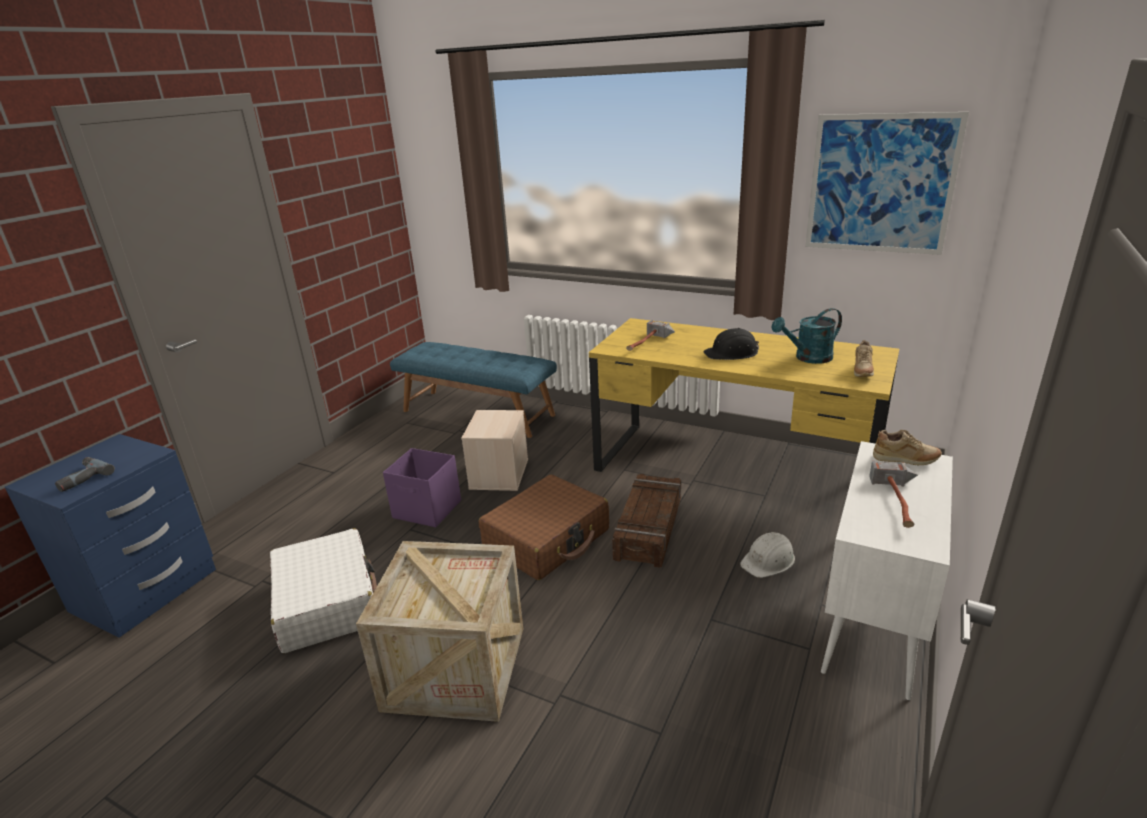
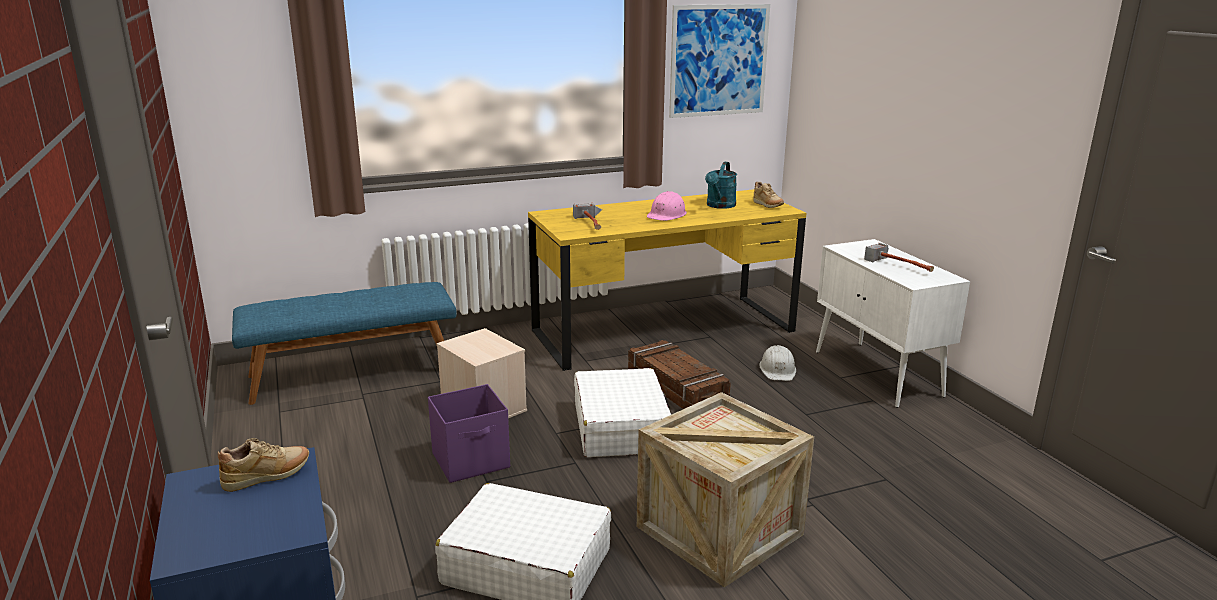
camera: 50 degrees left, 5 degrees down
(81, 478) = (262, 516): power drill -> none
(547, 539) = (621, 428): brown suitcase -> white suitcase
(732, 353) = (667, 215): black hard hat -> pink hard hat
(905, 460) = (861, 247): beige shoe -> beige shoe (267, 477)

